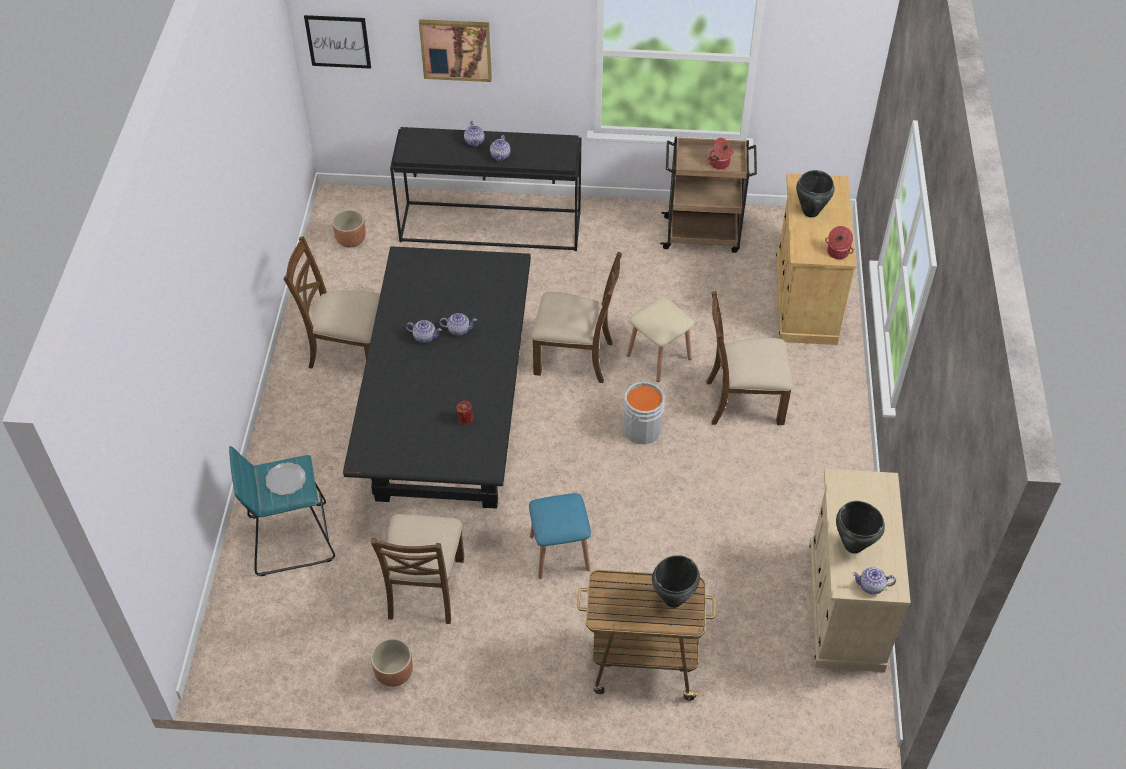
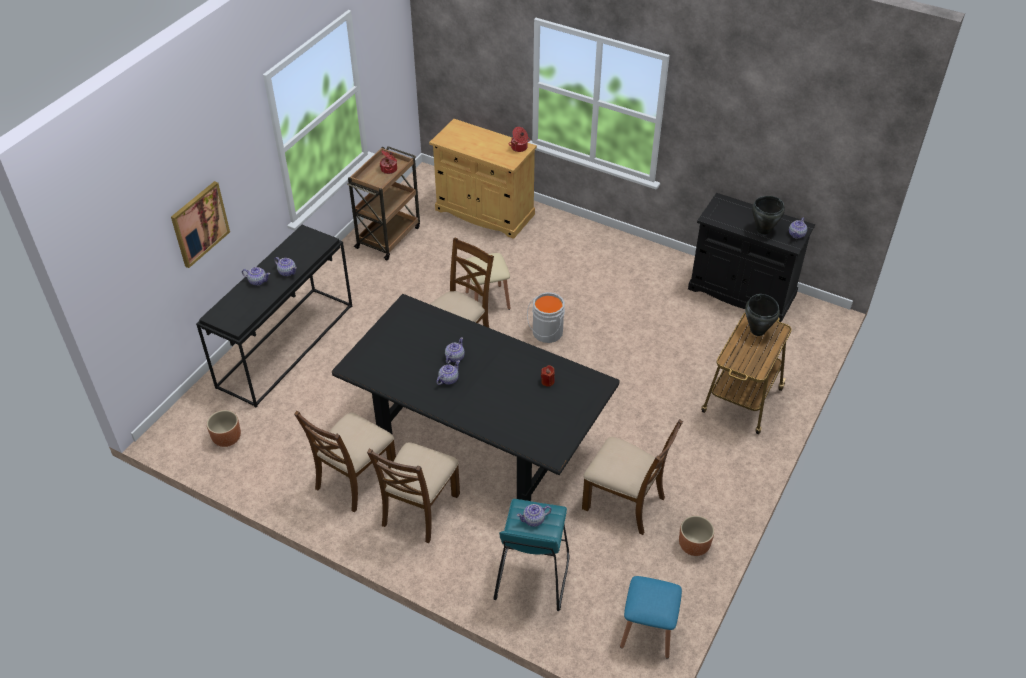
camera: 65 degrees left, 5 degrees down
(286, 480) = (534, 520): plate -> teapot
(338, 41) = (120, 287): picture -> none
(559, 552) = (632, 414): blue stool -> blue stool (648, 631)
(743, 401) = (554, 274): brown chair -> brown chair (419, 509)
(810, 212) = (474, 145): black cooking pot -> none
(845, 605) = (741, 292): beige cabinet -> black cabinet

